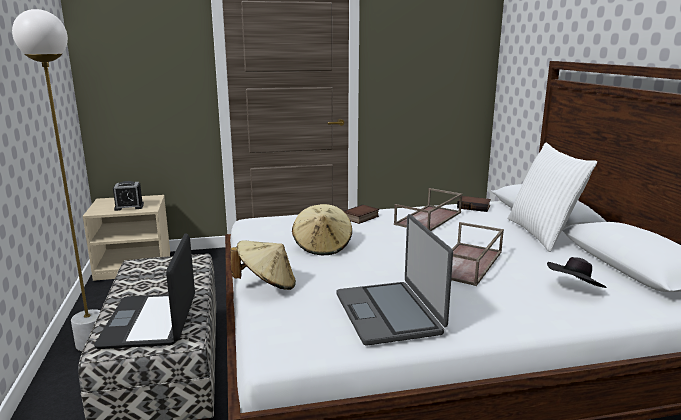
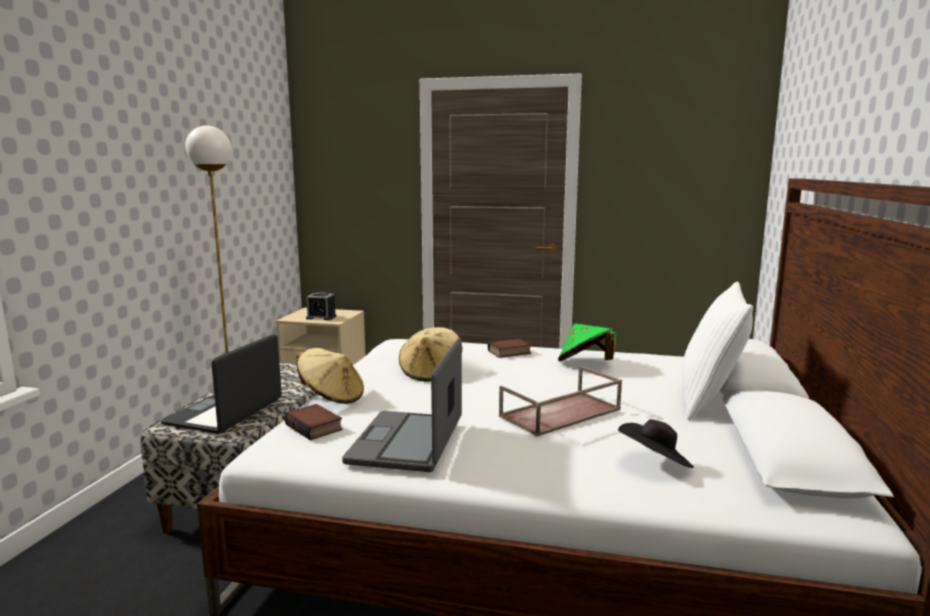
camera: 25 degrees right, 5 degrees down
(428, 219) = (585, 364): brown tray -> green hat
(474, 207) = (662, 359): book -> book (315, 427)

